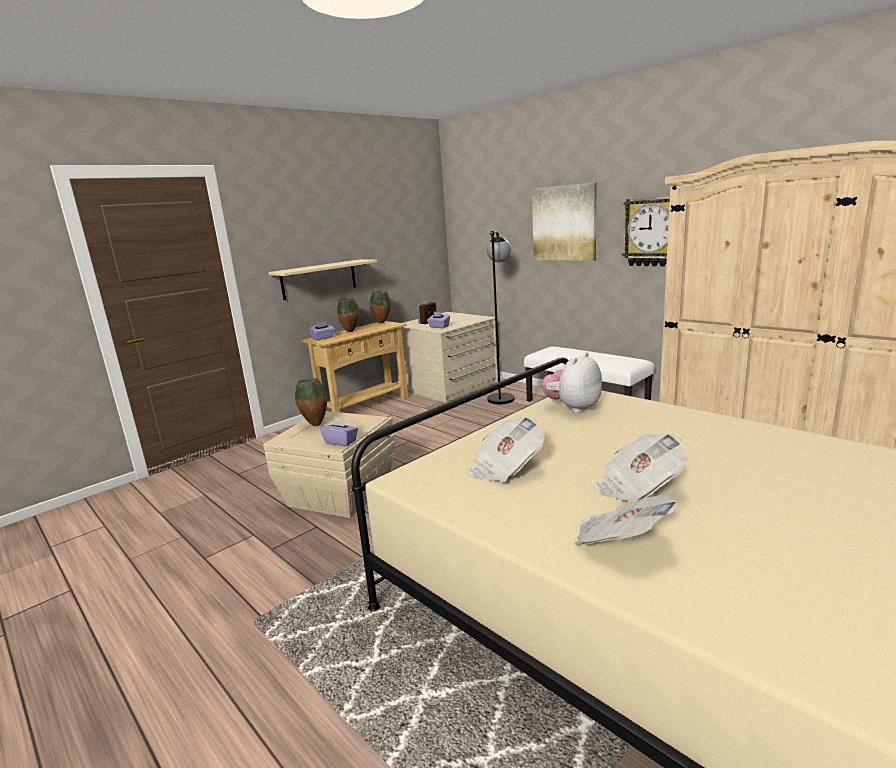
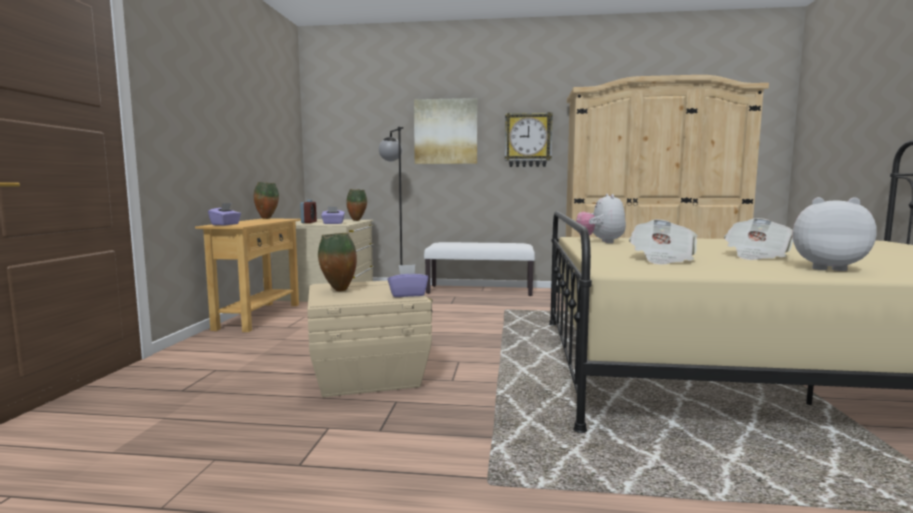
camera: 40 degrees left, 10 degrees down
(319, 279) = (211, 155): beige shelf -> none
(351, 331) = (248, 222): vase -> vase (357, 220)
(620, 542) = (826, 268): newspaper -> plush toy

